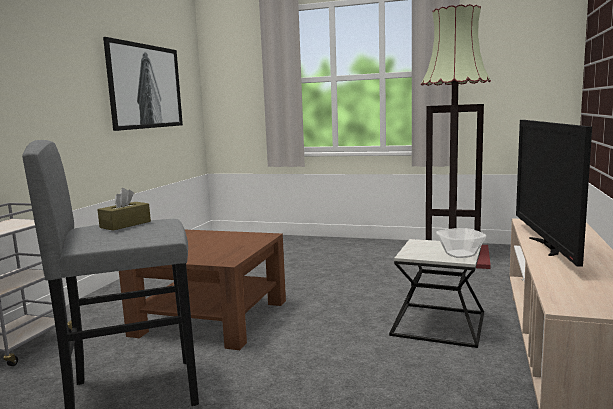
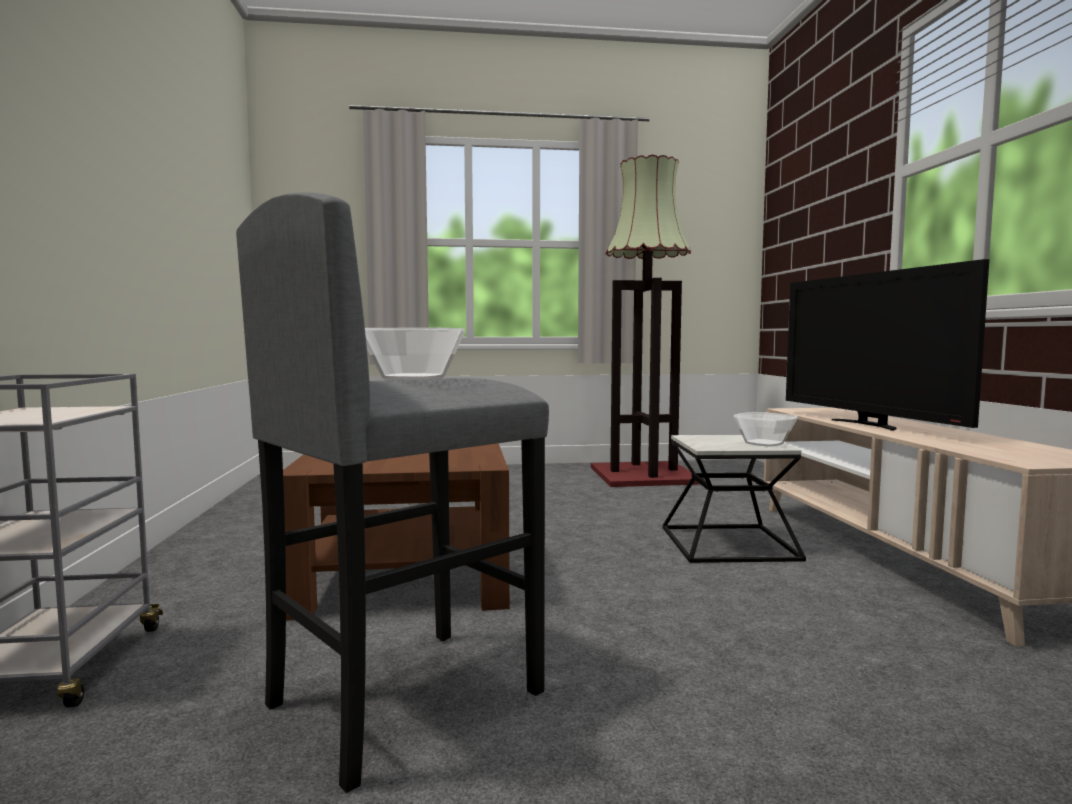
camera: 25 degrees left, 5 degrees down
(125, 224) = (413, 378): brown tissue box -> bowl
(145, 86) = (196, 217): picture -> none

